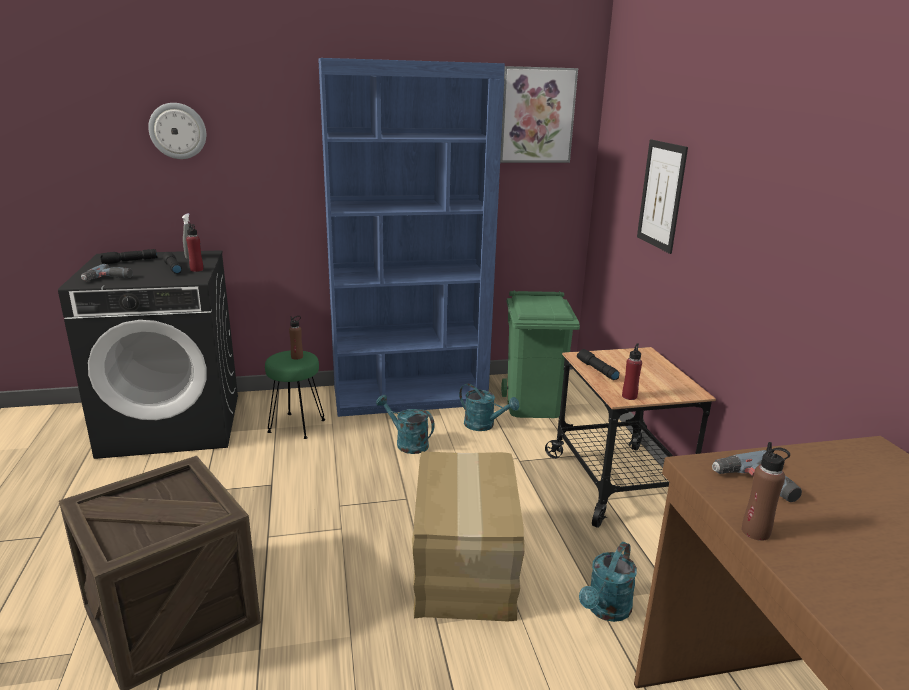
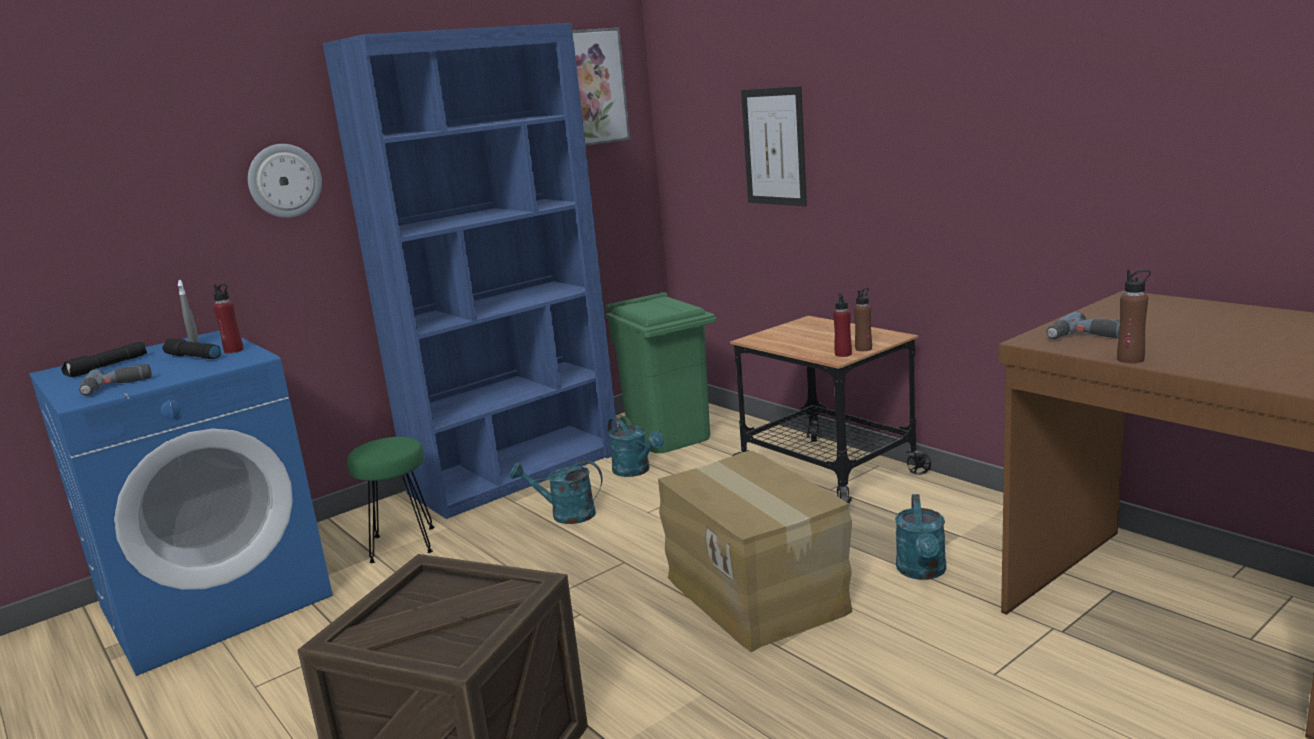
camera: 25 degrees left, 5 degrees down
(173, 424) = (216, 600): black washing machine -> blue washing machine
(178, 131) = (135, 166): wall clock -> wall clock (284, 181)
(297, 357) = (390, 444): brown bottle -> brown bottle (863, 349)
(484, 425) = (636, 471): turquoise watering can -> turquoise watering can turned 45 degrees clockwise
(596, 370) = (784, 344): black flashlight -> none

